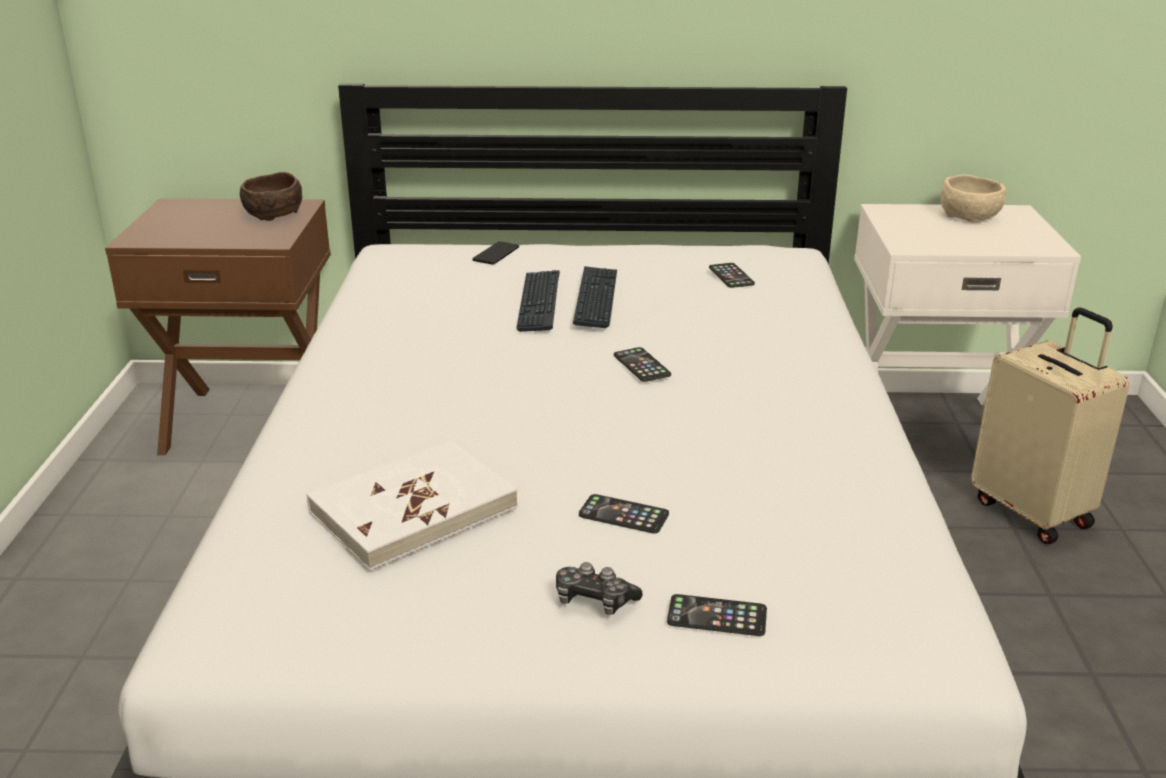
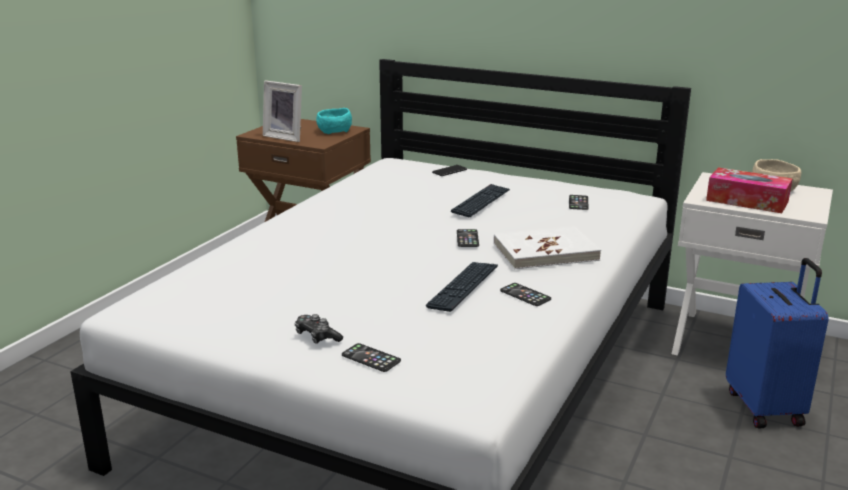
camera: 25 degrees right, 5 degrees down
(200, 236) = (286, 137): none -> picture frame
(273, 215) = (334, 131): brown bowl -> turquoise bowl
(413, 509) = (272, 279): white book -> white book (545, 252)
(539, 302) = (447, 199): keyboard -> keyboard (463, 287)
(623, 515) = (376, 305): phone -> phone (525, 295)
(961, 239) = (747, 201): none -> tissue box
(1033, 512) = (766, 407): beige suitcase -> blue suitcase

